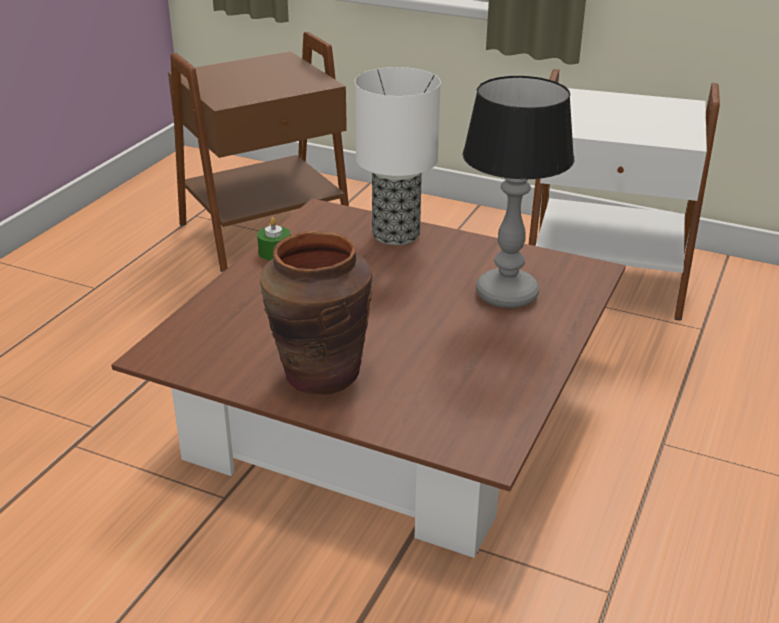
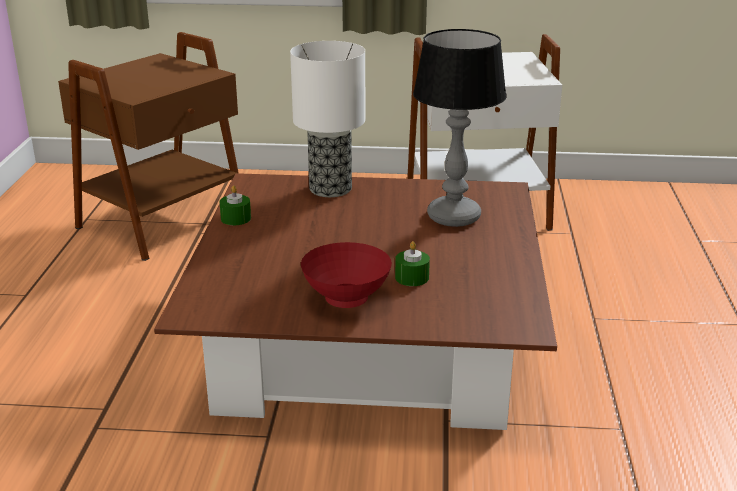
camera: 20 degrees left, 5 degrees down
(320, 374) = (348, 300): brown vase -> red bowl
(407, 361) = (412, 277): none -> green candle

